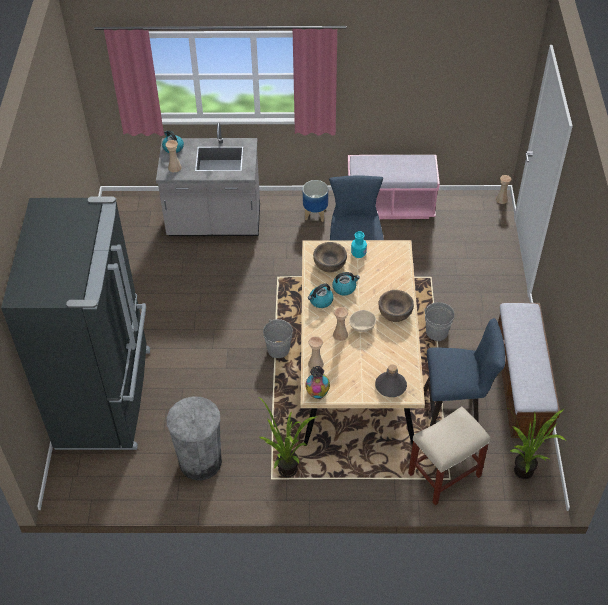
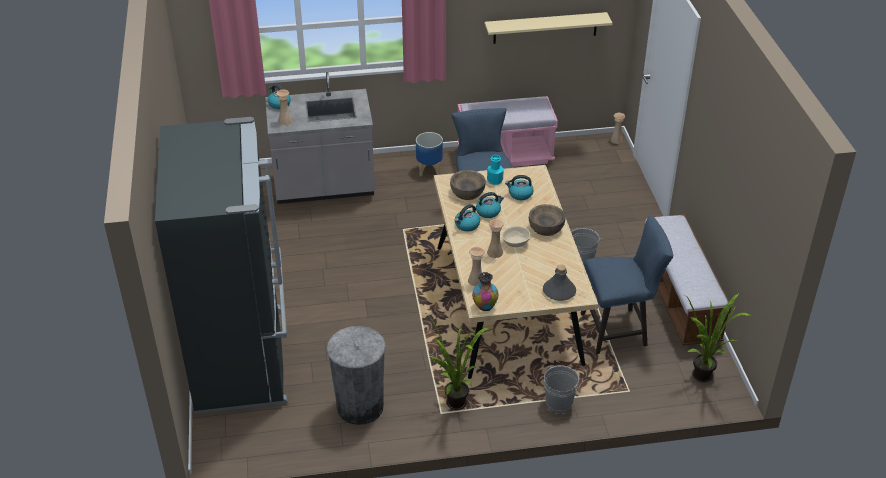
camera: 10 degrees left, 10 degrees down
(278, 350) = (420, 294): grey bucket -> grey bucket (559, 403)
(379, 271) = (520, 194): none -> kettle
(436, 93) = (545, 28): none -> beige shelf
(445, 474) = (623, 387): beige stool -> none

